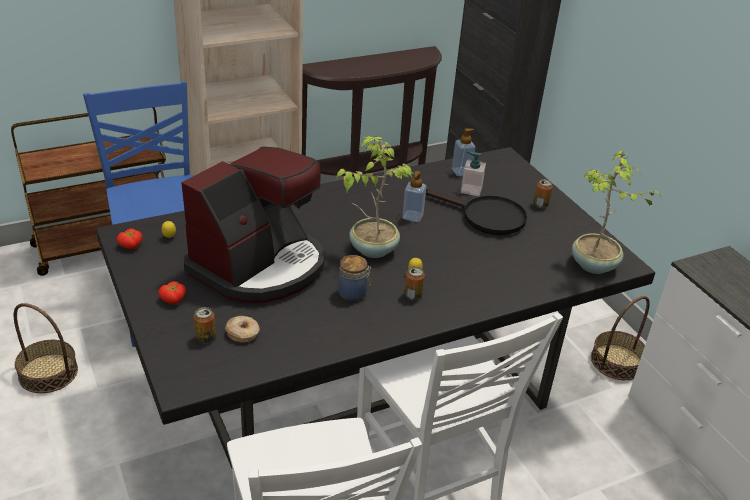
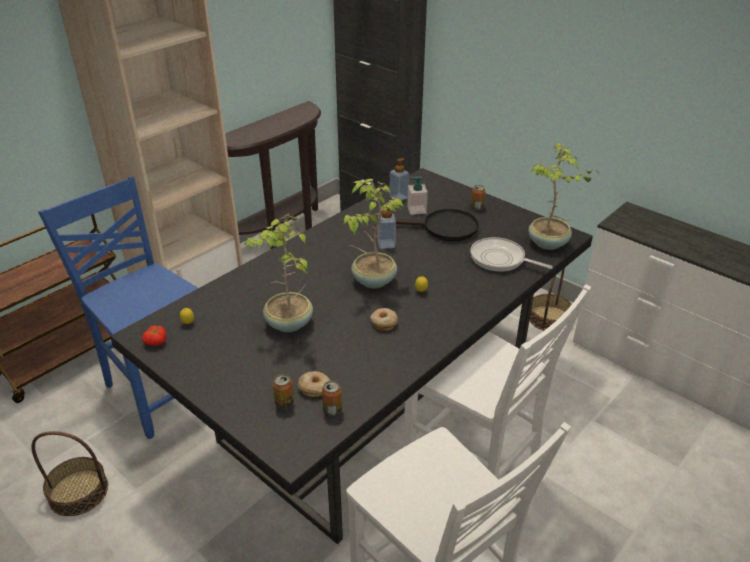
camera: 20 degrees left, 0 degrees up
(173, 300) = (231, 379): tomato -> none
(260, 266) = (288, 324): coffee machine -> potted plant
(353, 293) = (383, 323): jar -> donut
(413, 296) = (432, 309): can -> can (332, 410)
(526, 267) = (500, 259): none -> frying pan

